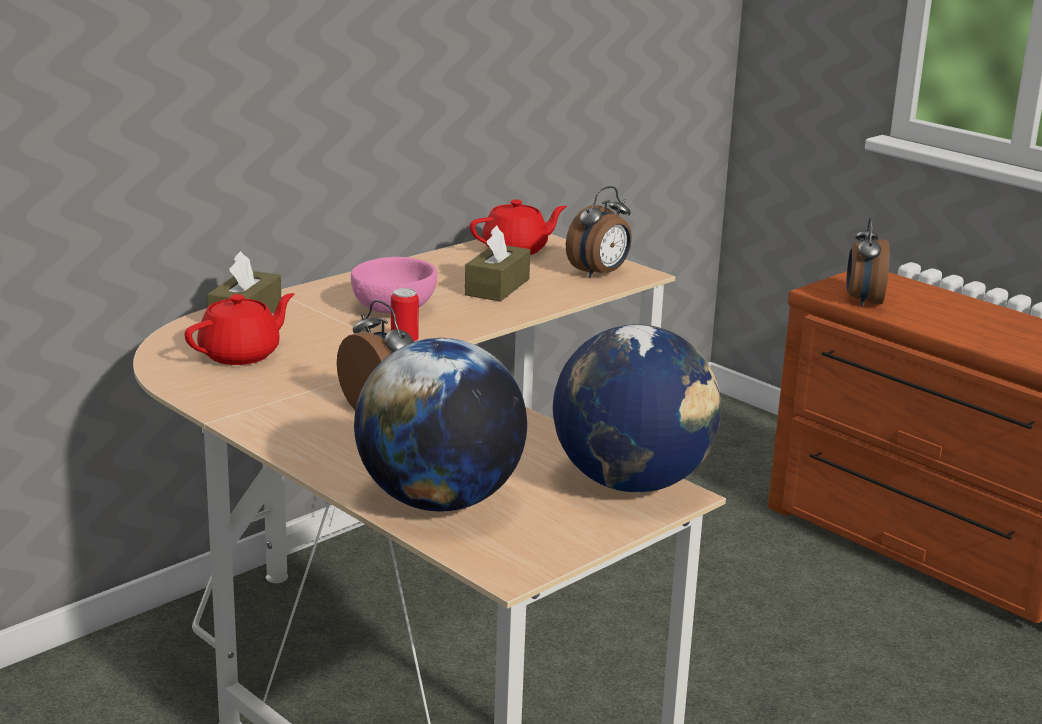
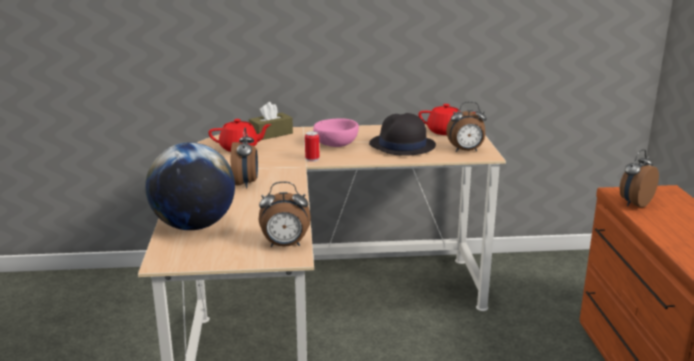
camera: 40 degrees right, 0 degrees up
(497, 287) = (402, 146): brown tissue box -> black hat
(632, 483) = (285, 245): globe -> alarm clock

